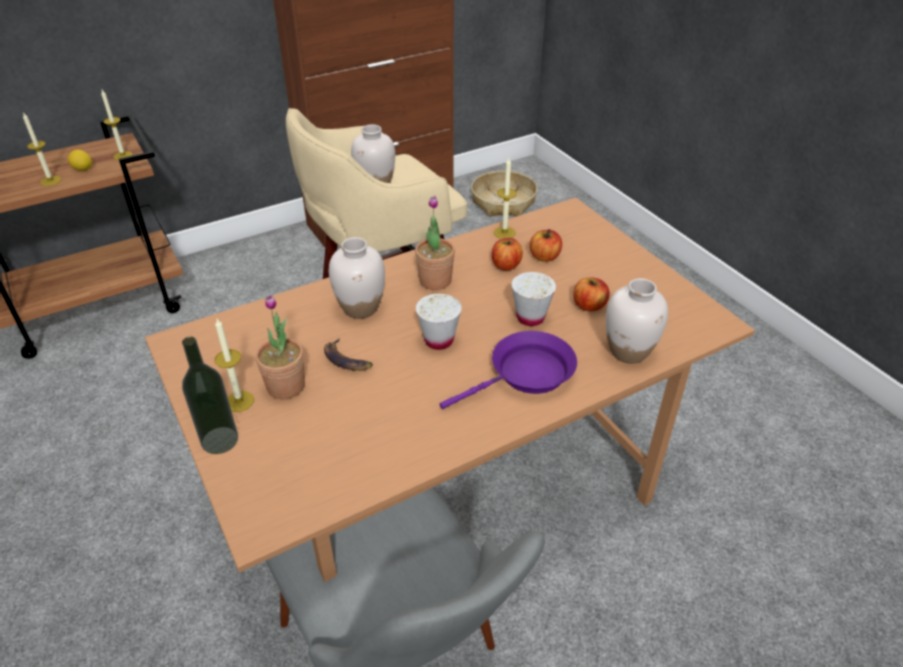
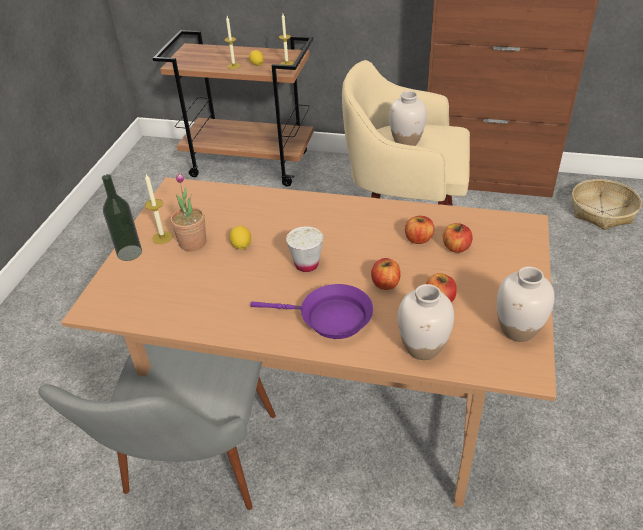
camera: 45 degrees right, 0 degrees up
(346, 359) = (241, 246): banana -> lemon
(361, 308) = (289, 219): white vase -> white vase (518, 330)
(435, 281) = (356, 225): potted plant -> none
(504, 232) = (450, 215): candle -> none
(530, 318) = (385, 284): white cup -> apple

